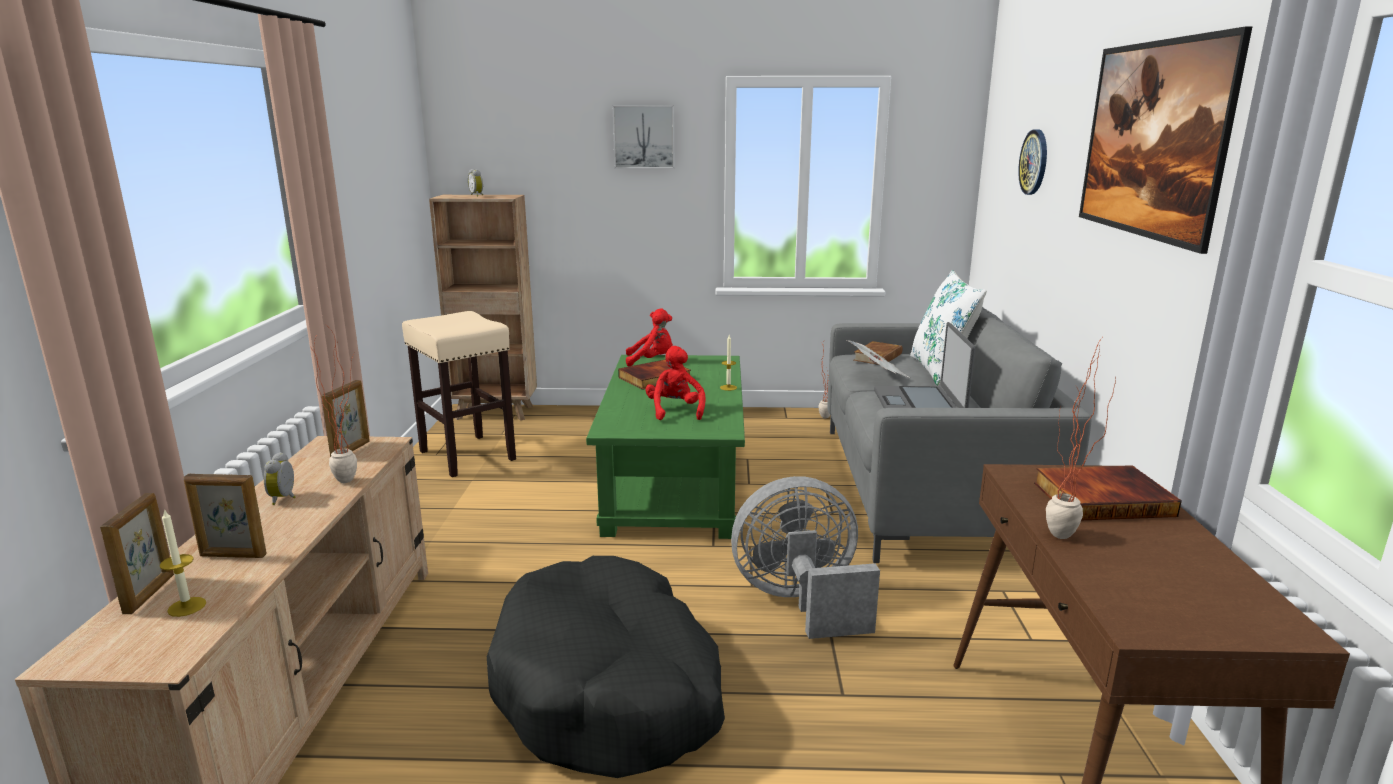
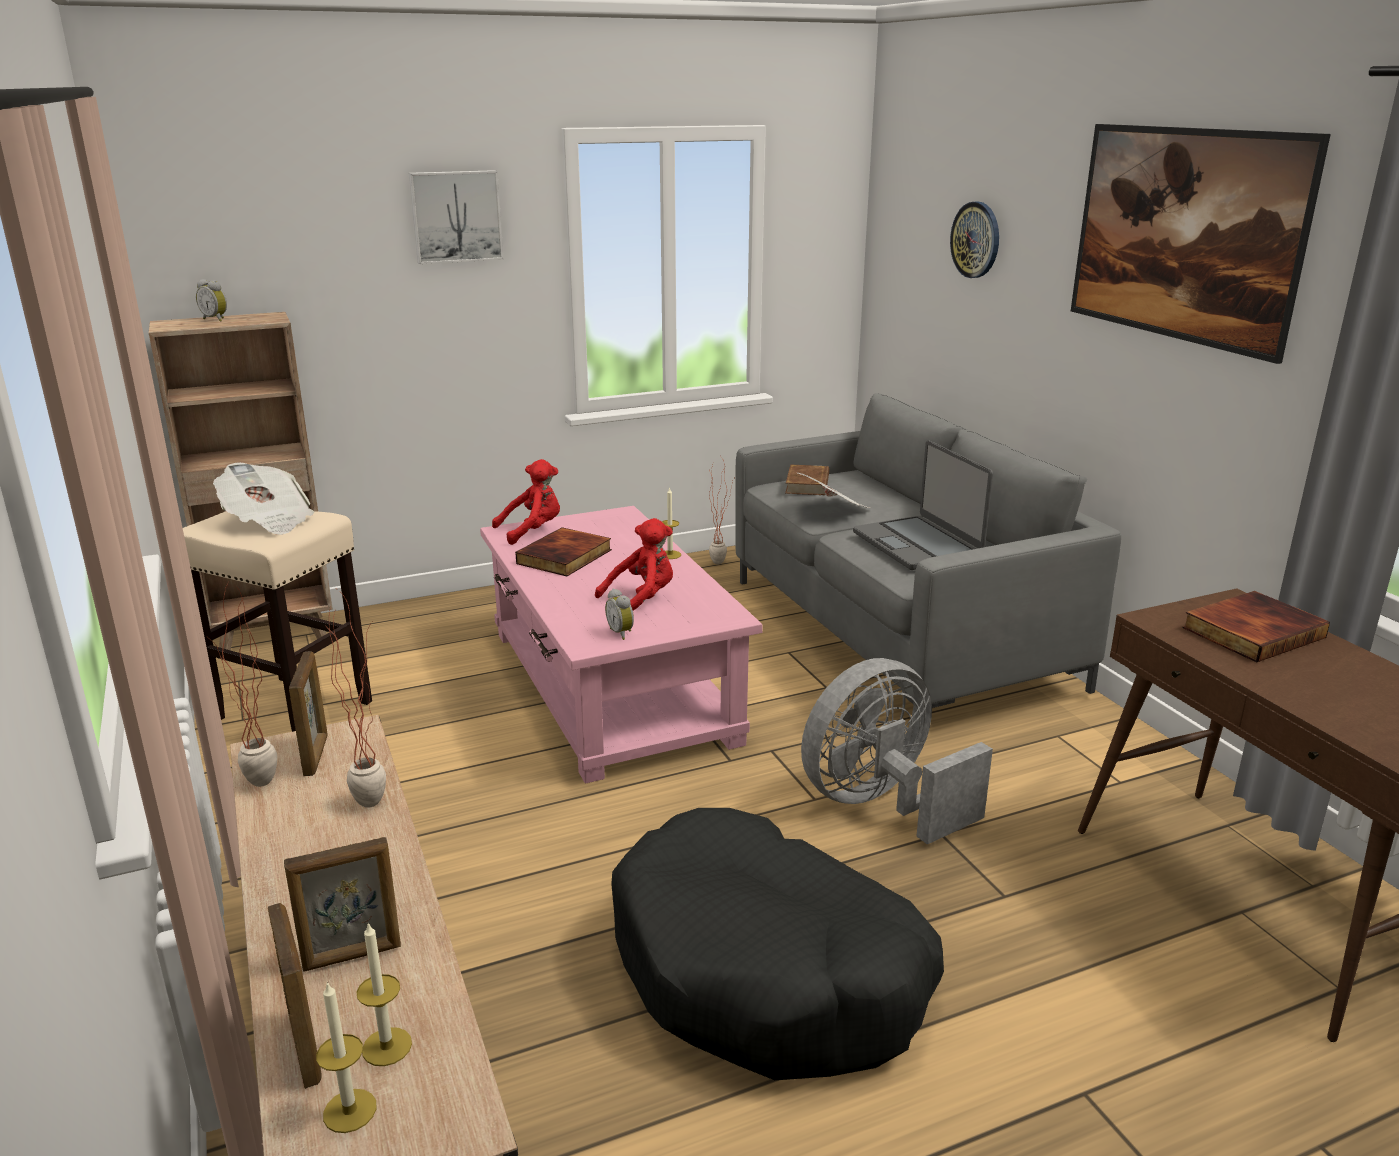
camera: 25 degrees left, 5 degrees up
(127, 632) = (350, 1111): none -> candle
(285, 498) = (314, 852): alarm clock -> alarm clock (622, 633)
(458, 322) = (268, 521): none -> newspaper
(673, 481) = (611, 686): green coffee table -> pink coffee table
(675, 411) = (641, 600): red plush toy -> red plush toy turned 90 degrees clockwise
(941, 370) = (890, 492): white pillow -> none
(1062, 541) = (1271, 687): potted plant -> potted plant (260, 789)

